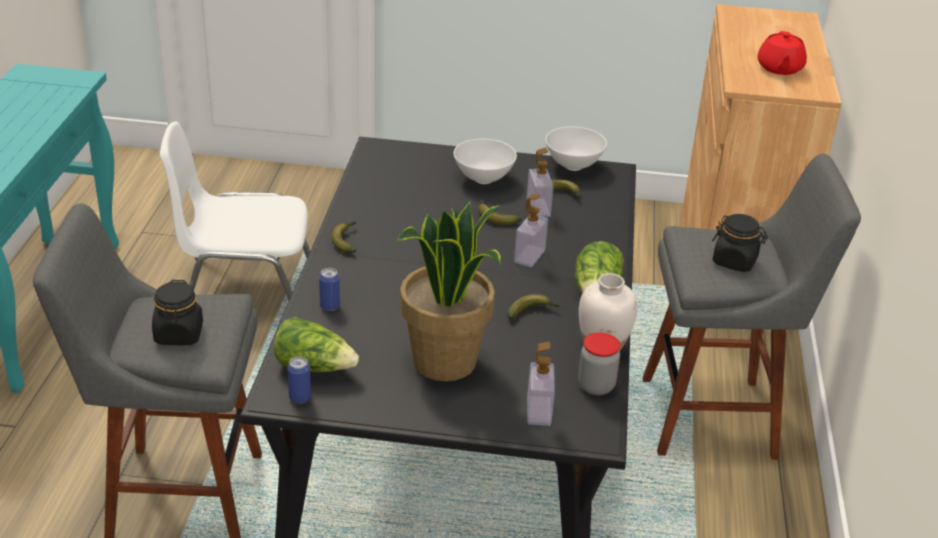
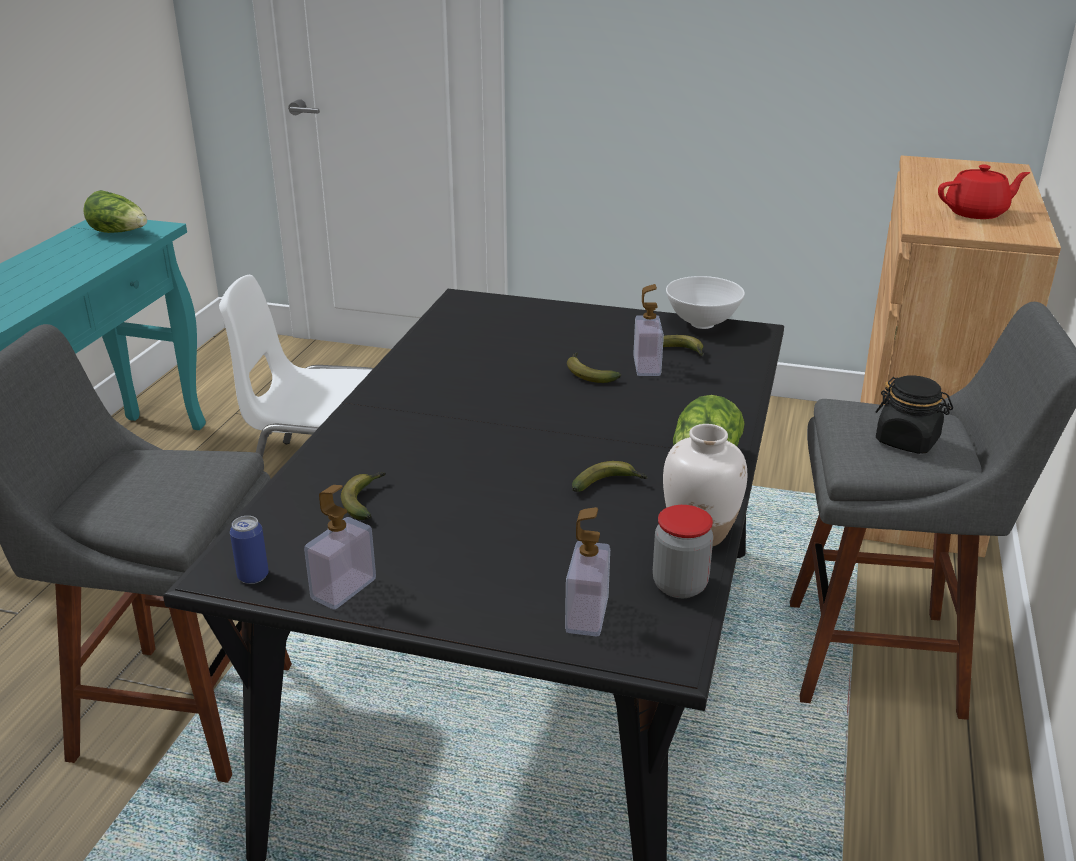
camera: 10 degrees right, 5 degrees down
(179, 334) = (146, 493): black jar -> none
(314, 366) = (289, 537): lettuce -> lettuce (120, 233)
(330, 306) = (340, 465): can -> none
(346, 241) = (390, 393): banana -> banana (365, 500)
(445, 362) = (470, 541): potted plant -> none
(484, 179) = (585, 334): white bowl -> none
(529, 256) = (622, 419): soap dispenser -> soap dispenser (343, 589)
(779, 68) = (977, 213): red teapot -> red teapot turned 120 degrees counterclockwise

